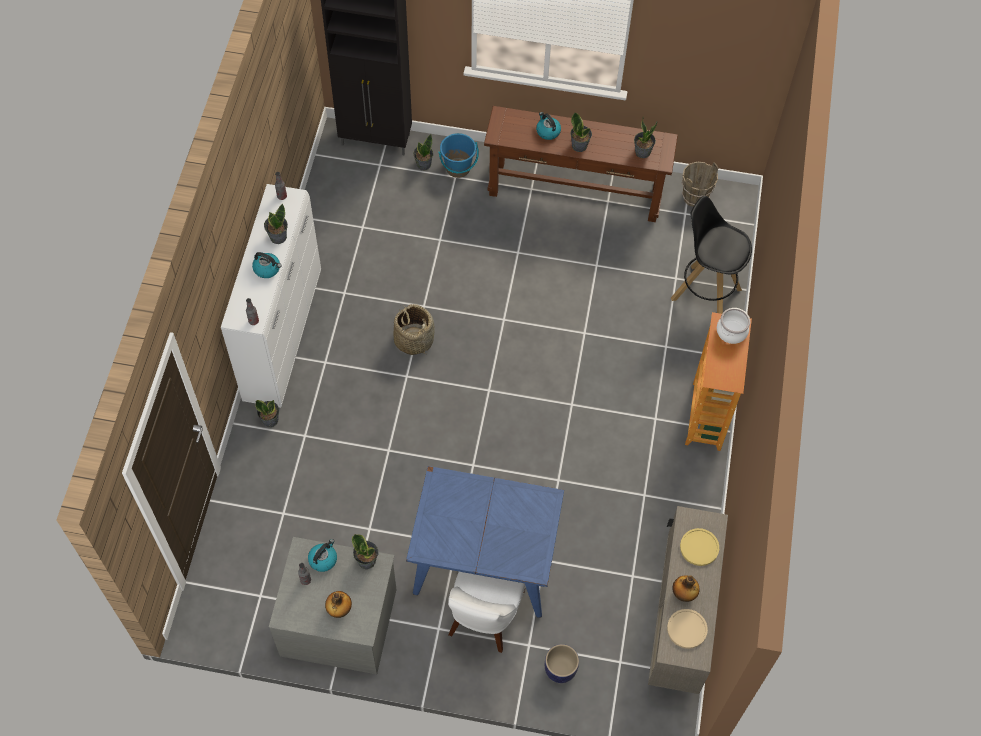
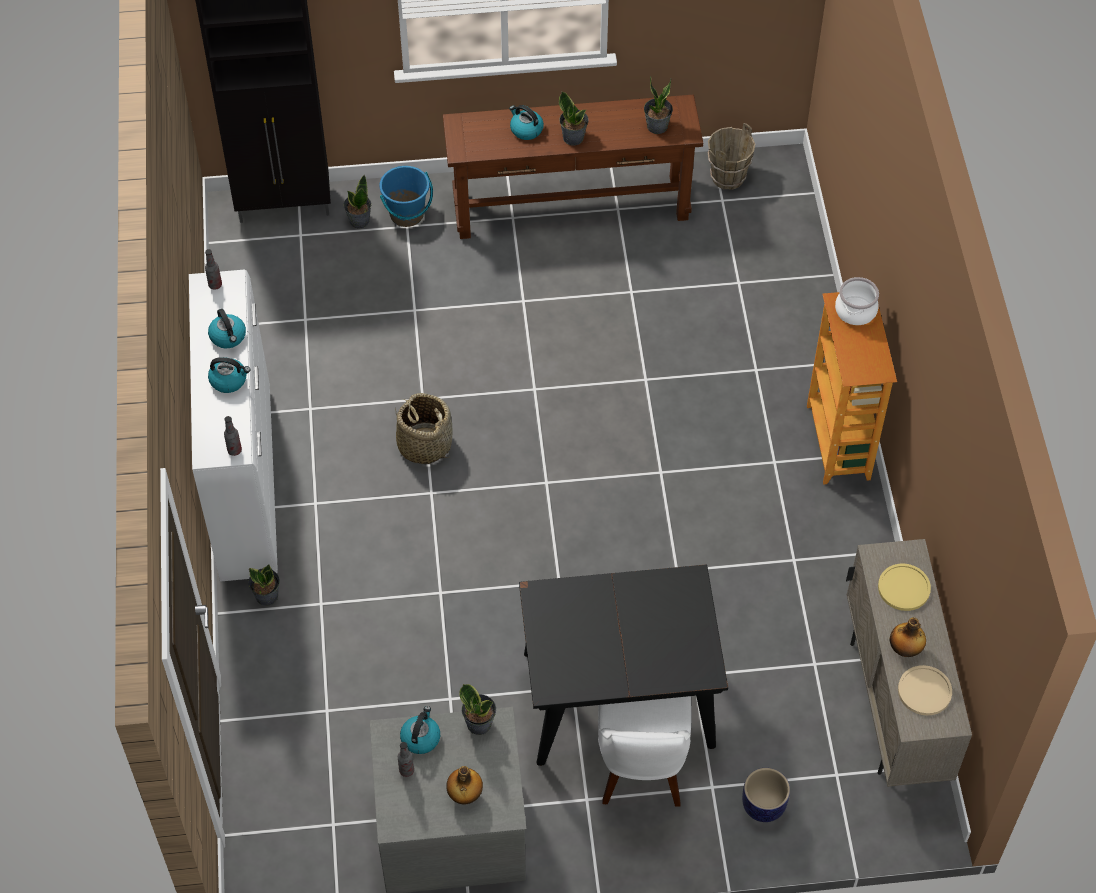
camera: 15 degrees left, 5 degrees down
(278, 237) = (228, 337): potted plant -> kettle
(484, 562) = (617, 700): blue dining table -> black dining table
(705, 293) = (783, 292): black stool -> none

